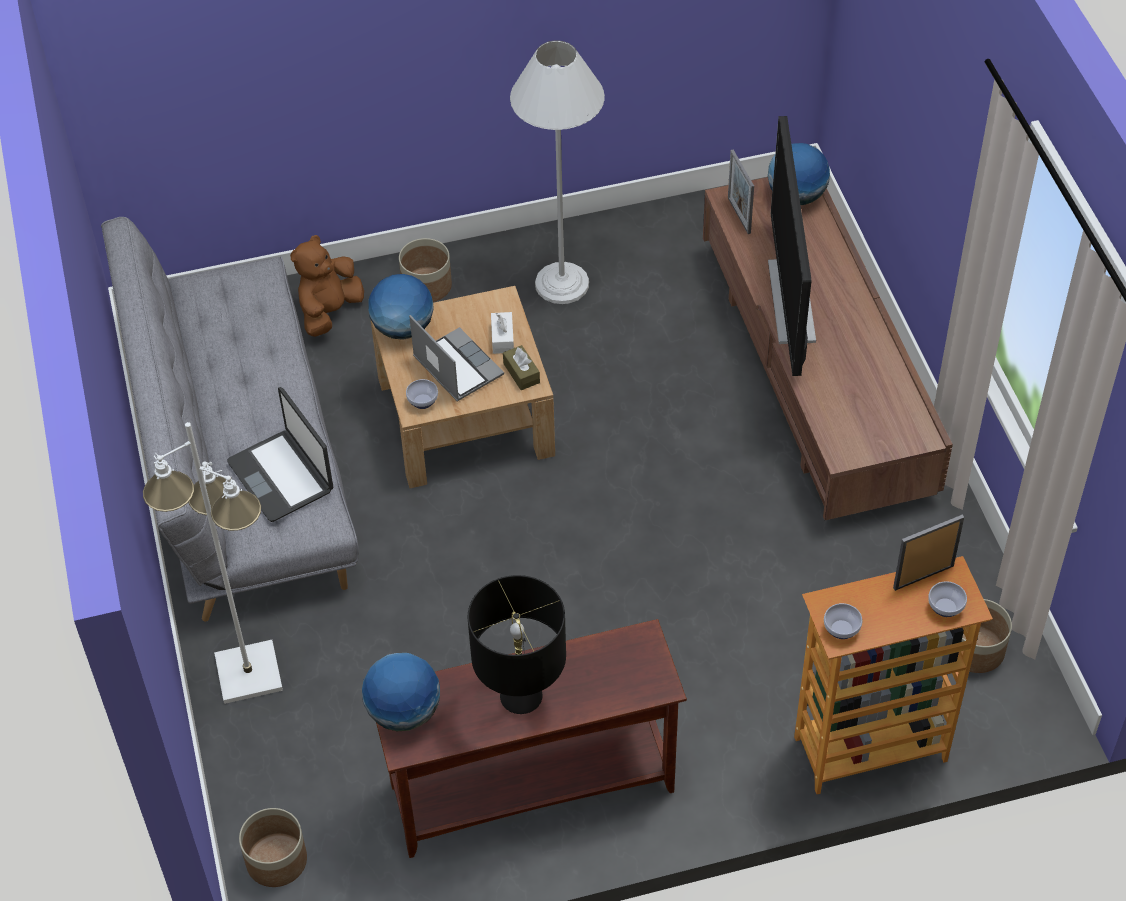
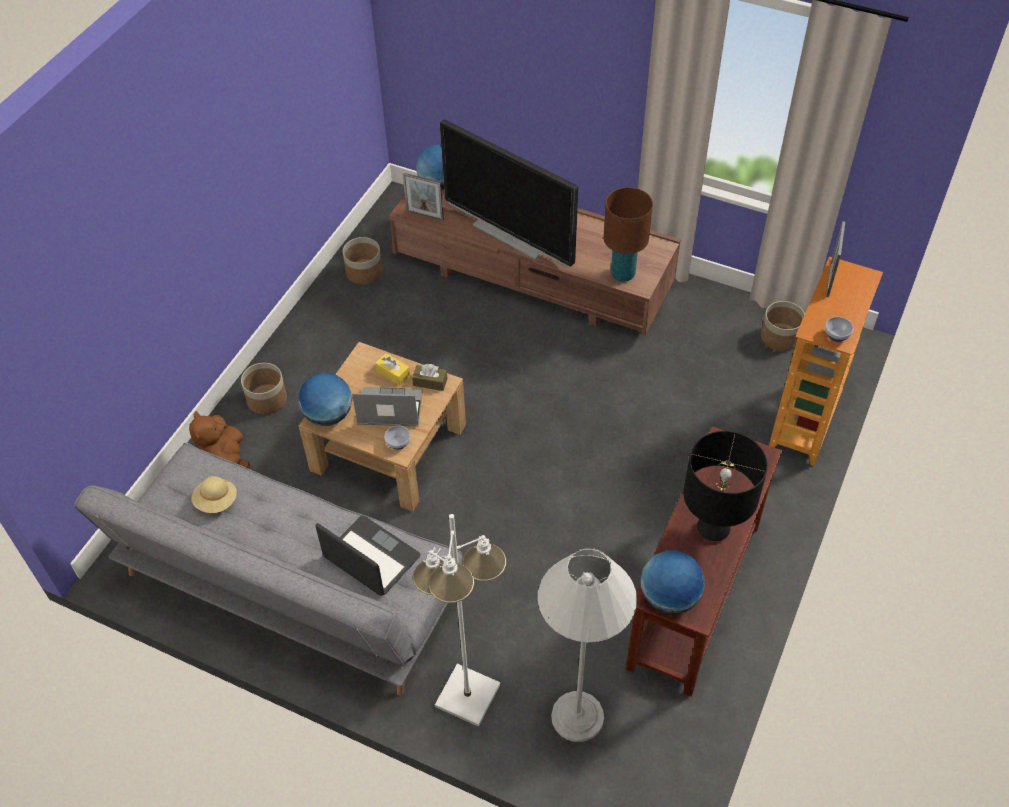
camera: 50 degrees left, 0 degrees up
(237, 325) = (216, 501): none -> beige hat
(276, 860) = (630, 776): planter -> planter (364, 273)
(282, 476) = (371, 558): laptop -> laptop turned 150 degrees counterclockwise
(502, 338) = (393, 373): white tissue box -> yellow tissue box
(561, 284) = (343, 337): white floor lamp -> white floor lamp (577, 717)
(841, 429) = (623, 274): none -> brown table lamp
(944, 607) = (858, 285): bowl -> none

